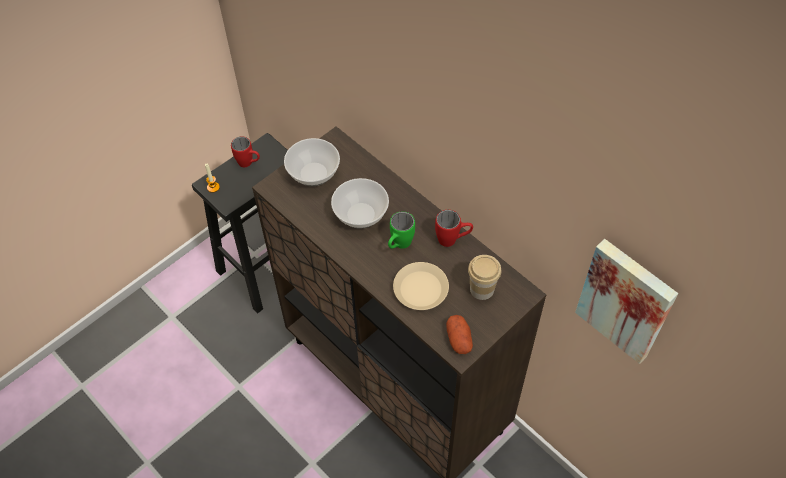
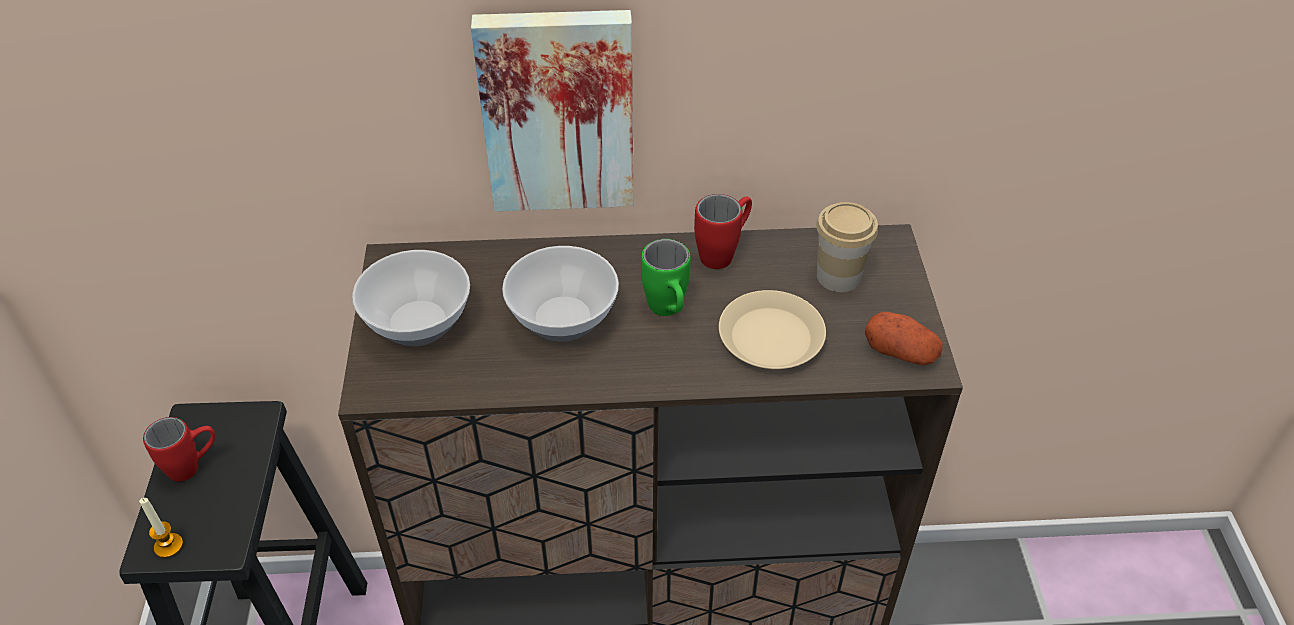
camera: 50 degrees left, 10 degrees down
(626, 299) = (1063, 111): picture -> picture (558, 110)

